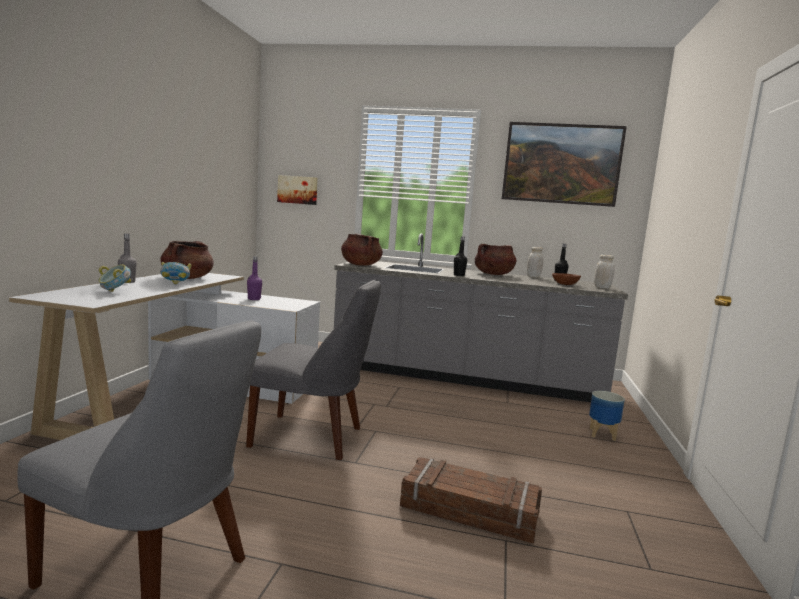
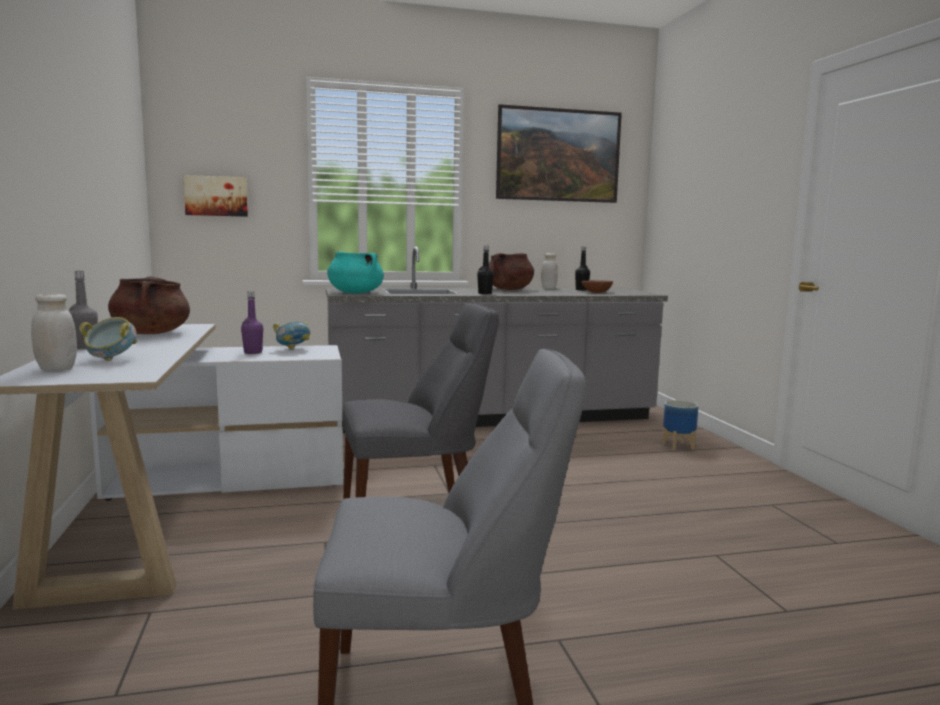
camera: 25 degrees left, 0 degrees up
(175, 284) = (163, 342): bowl -> bowl (293, 349)
(360, 265) = (355, 293): brown cooking pot -> turquoise cooking pot
(469, 511) = (658, 540): crate -> none
(602, 288) = (632, 292): white jar -> white jar (56, 369)

